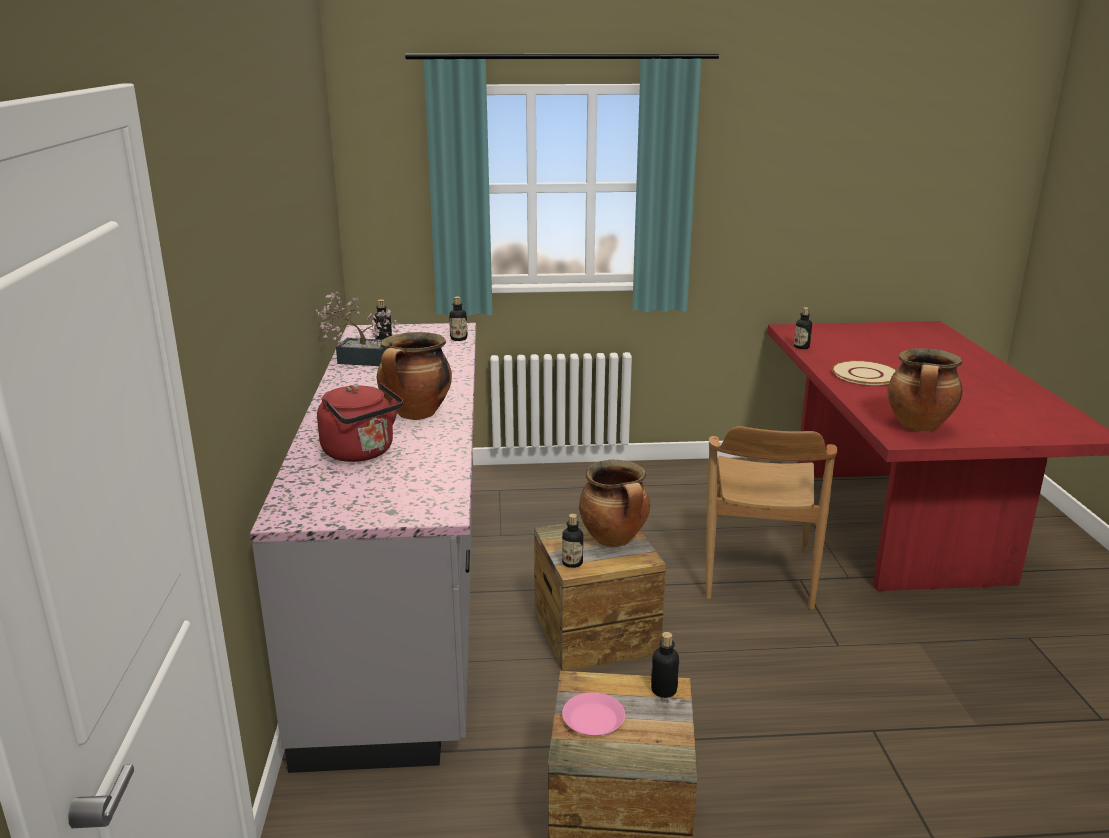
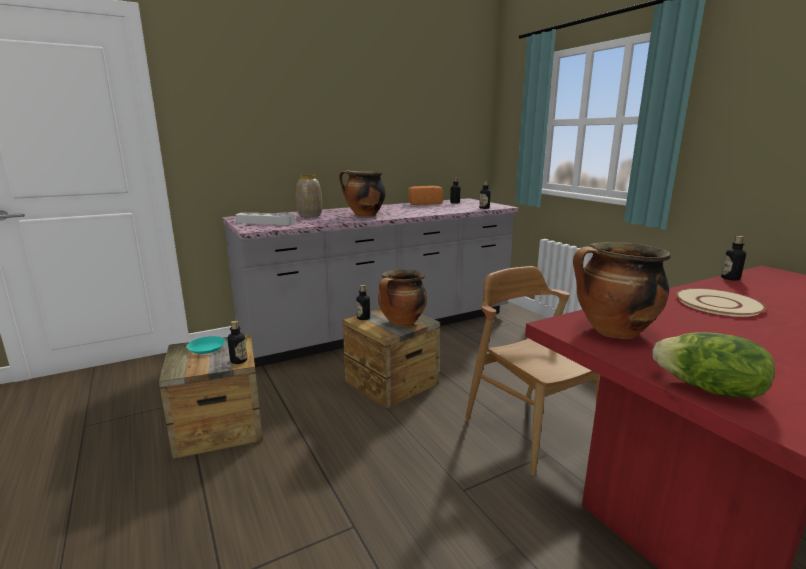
camera: 65 degrees right, 5 degrees down
(359, 359) = (424, 203): potted plant -> bread
(362, 453) = (309, 216): red kettle -> vase
(385, 495) = (265, 222): none -> grey tray
(593, 719) = (206, 348): pink plate -> turquoise plate
(757, 573) = (530, 430): brown chair -> brown chair turned 75 degrees clockwise
(1024, 434) = (708, 389): none -> lettuce

